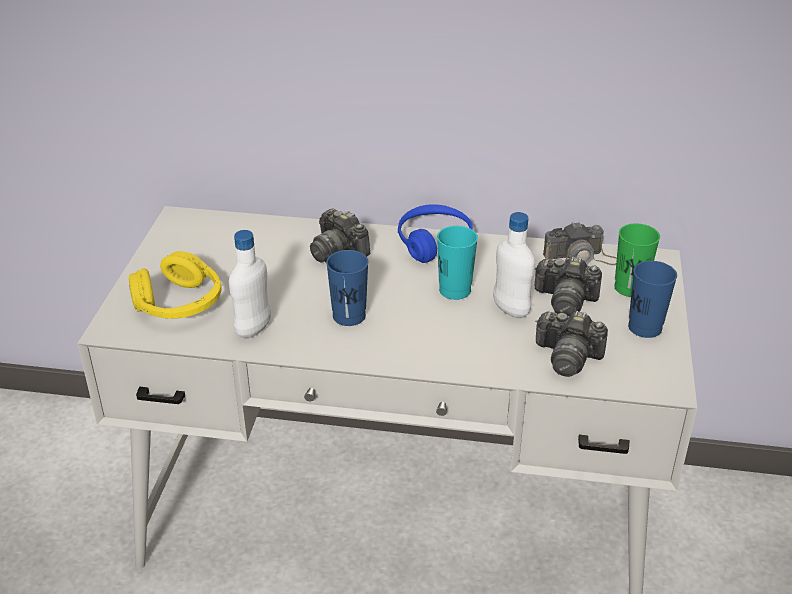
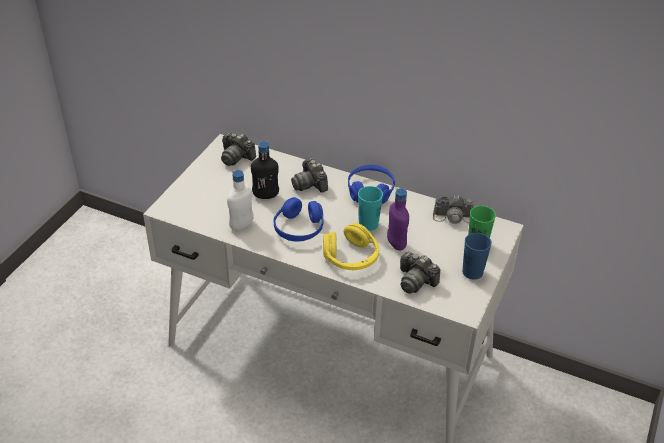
camera: 15 degrees right, 5 degrees up
(179, 303) = (206, 201): yellow headphones -> yellow headphones (351, 257)
(275, 279) = (265, 195): none -> black bottle
(349, 316) = (299, 228): blue cup -> blue headphones
(510, 310) = (396, 244): white bottle -> purple bottle
(565, 300) = (432, 244): camera -> camera (236, 157)

